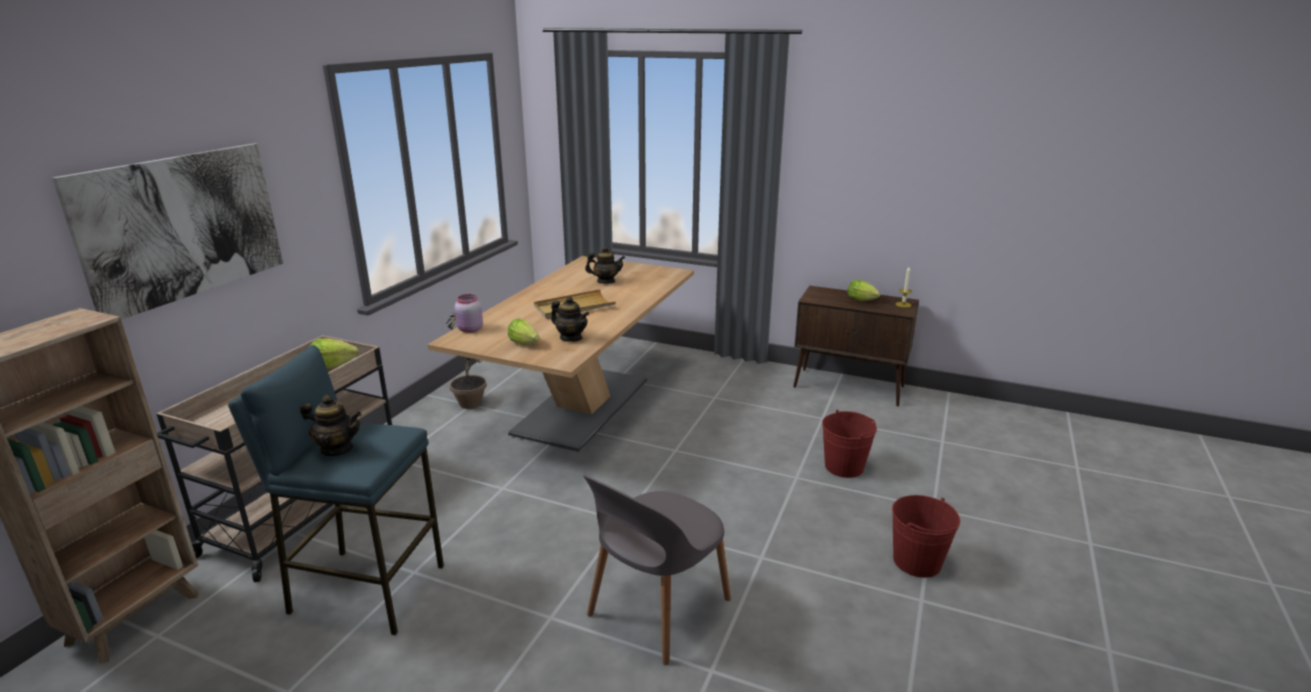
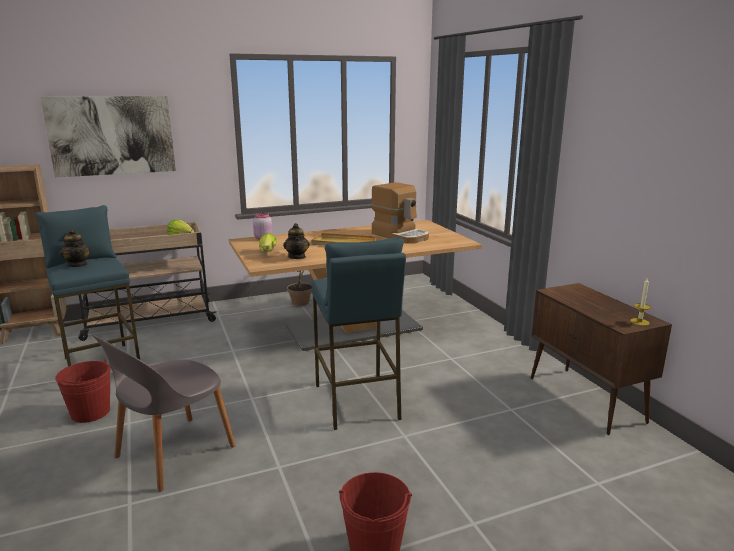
camera: 45 degrees right, 5 degrees down
(606, 281) = (401, 235): teapot -> coffee machine
(656, 609) = (172, 453): grey chair -> grey chair turned 45 degrees counterclockwise
(715, 471) = (356, 402): none -> blue stool
(844, 467) = (457, 450): red bucket -> red bucket (90, 412)
(863, 300) = (602, 307): lettuce -> none

